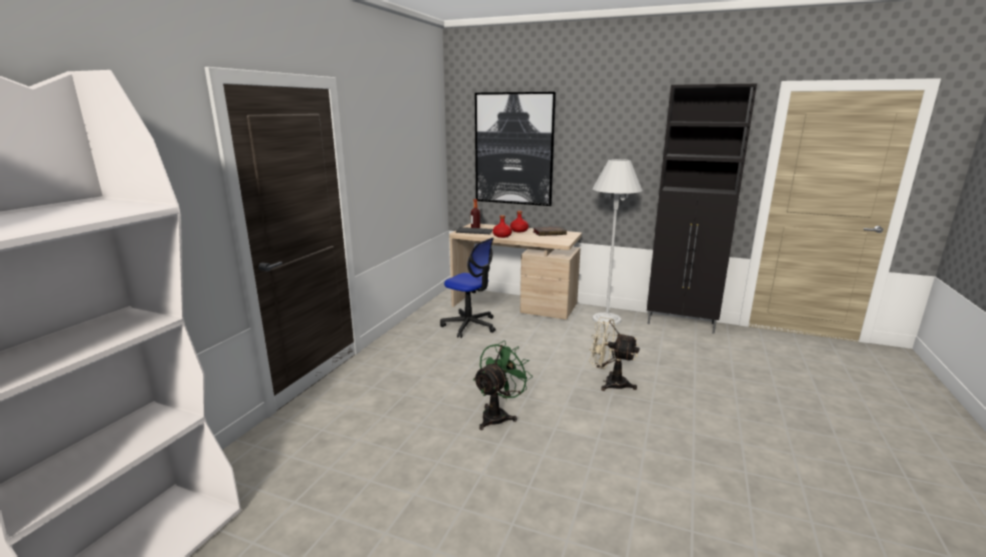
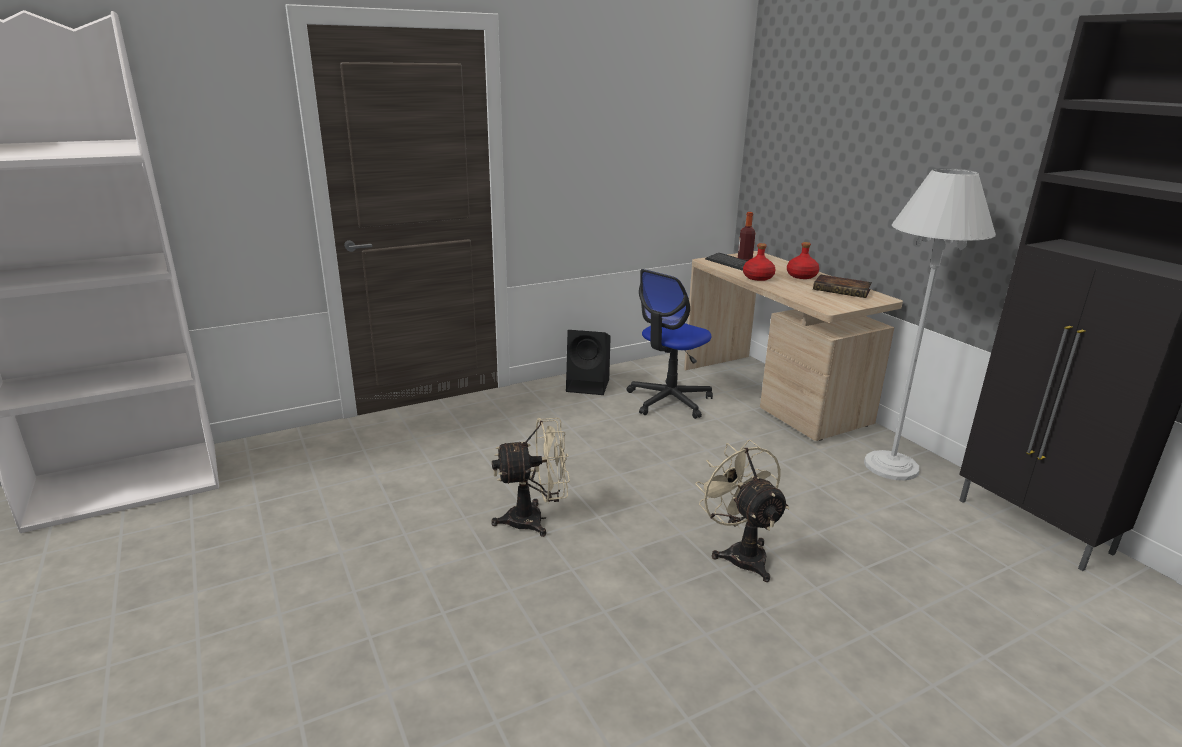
camera: 40 degrees right, 5 degrees up
(412, 333) = (589, 385): none -> black speaker
(469, 325) = (669, 401): office chair -> office chair turned 60 degrees clockwise
(498, 415) = (535, 520): green fan -> beige fan
(514, 149) = (829, 136): picture -> none

